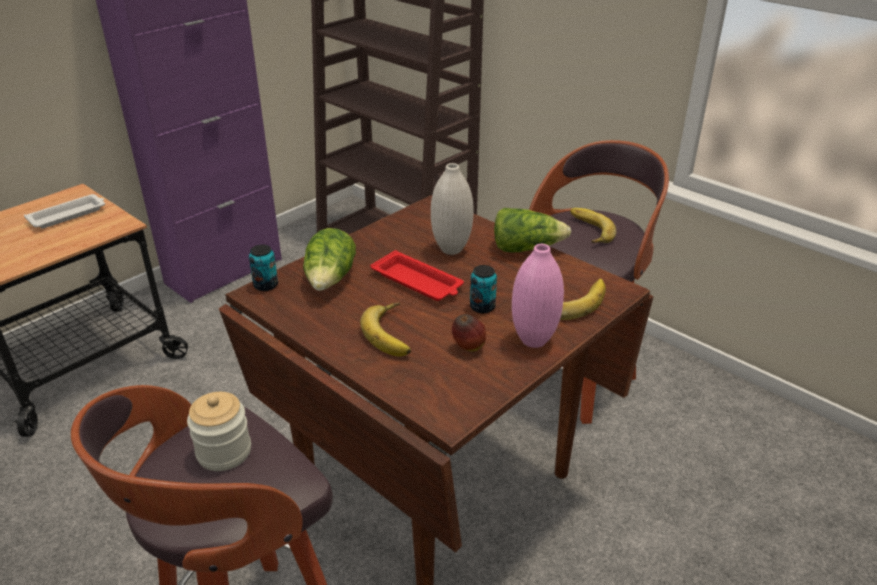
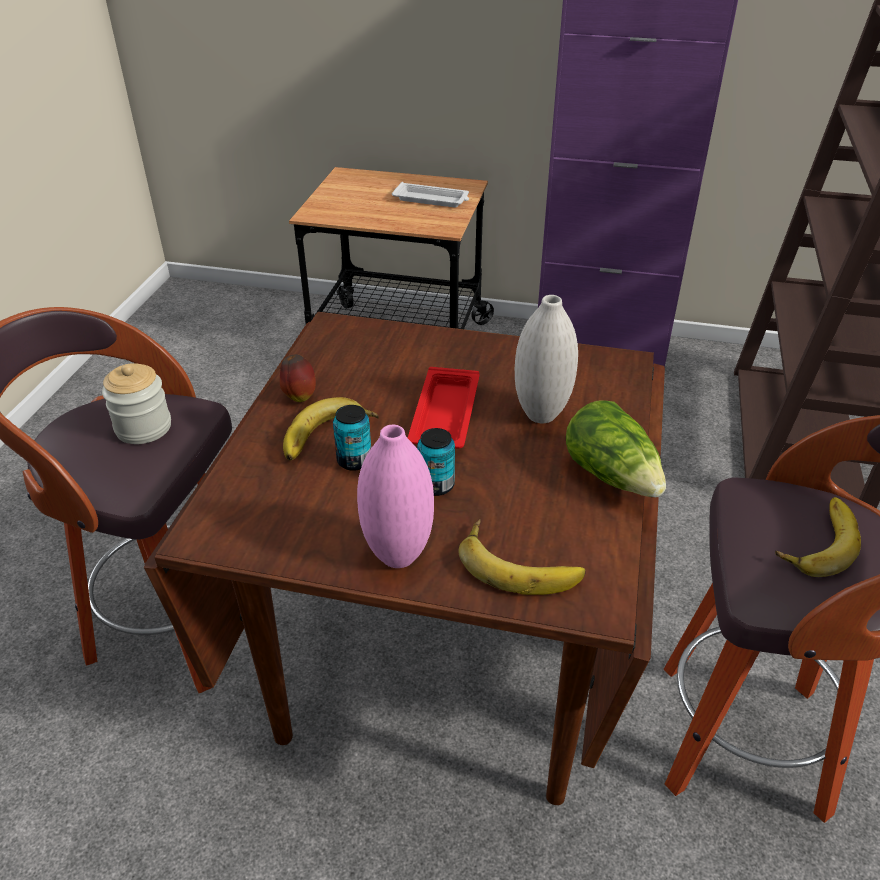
camera: 60 degrees right, 5 degrees up
(266, 285) = (350, 325): can -> can (354, 461)
(330, 280) = (393, 358): lettuce -> none
(468, 348) = (341, 504): apple -> apple (299, 396)

